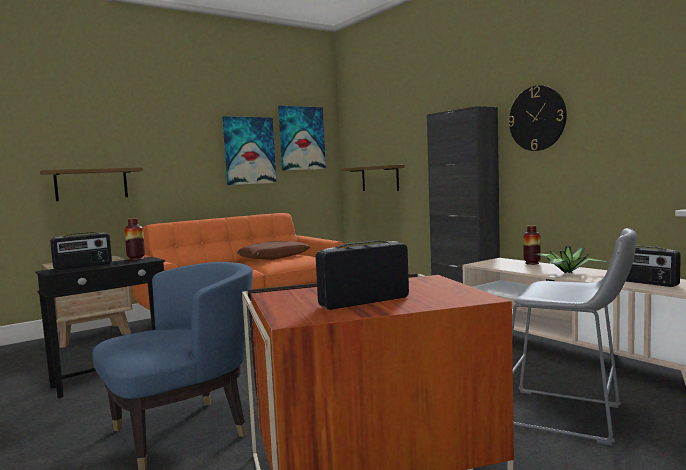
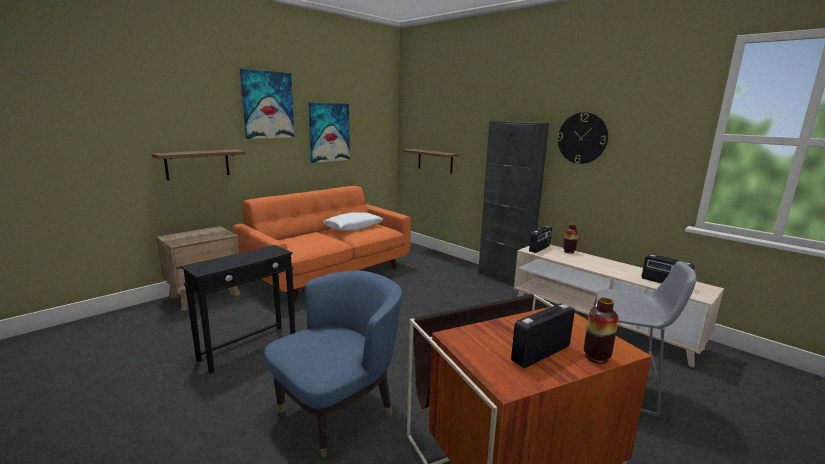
camera: 10 degrees left, 10 degrees up
(83, 266) = (223, 260): radio -> radio (540, 248)
(136, 259) = (265, 250): vase -> vase (596, 357)
(274, 257) = (353, 227): brown pillow -> white pillow
(301, 138) = (370, 121): picture -> picture (267, 105)
(567, 272) = (602, 266): potted plant -> none

